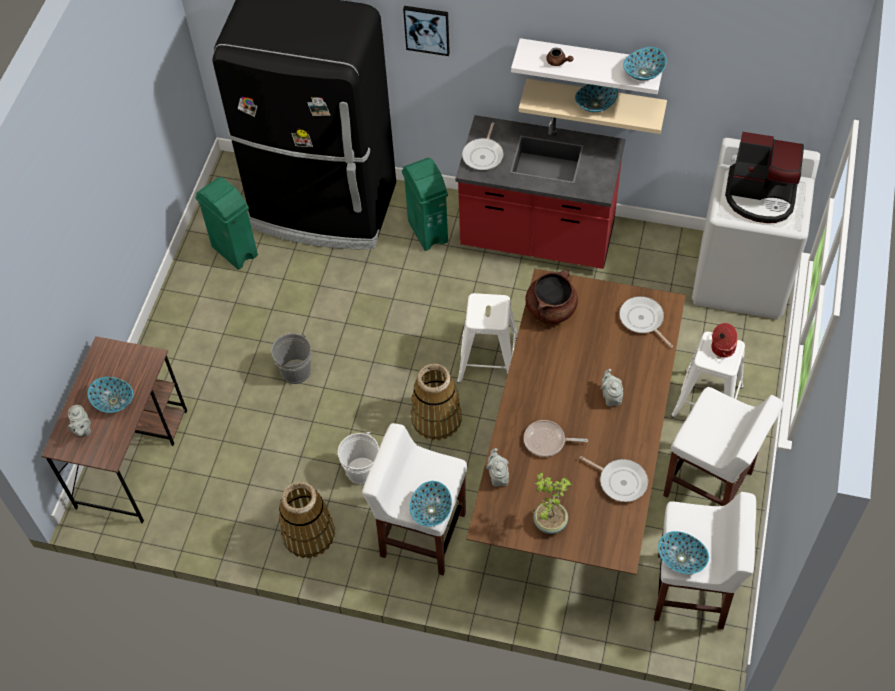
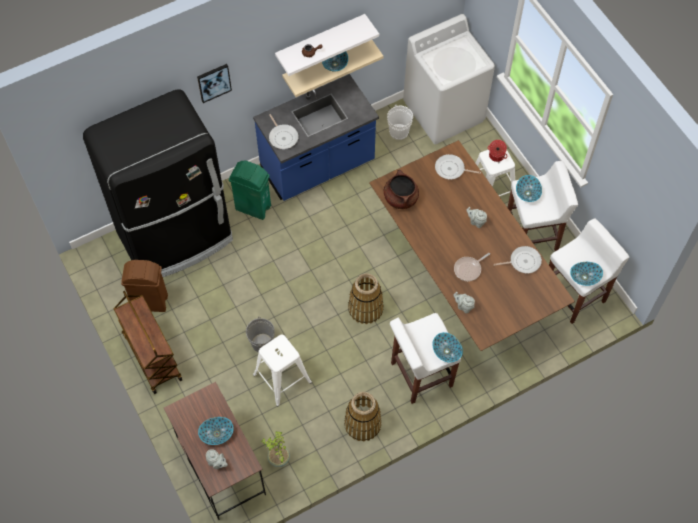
camera: 45 degrees left, 5 degrees up
(182, 302) = (151, 356): none -> brown cart
(235, 251) = (151, 303): green trash can -> brown trash can
(361, 471) = (355, 368): white bucket -> white bucket (399, 132)
(487, 359) = (359, 255): white stool -> white stool (281, 378)
(537, 238) = (318, 167): red counter -> blue counter
(549, 522) = (511, 309): potted plant -> potted plant (278, 458)
(644, 73) = (362, 28): bowl -> bowl (528, 193)
(760, 196) = (453, 58): coffee machine -> none

